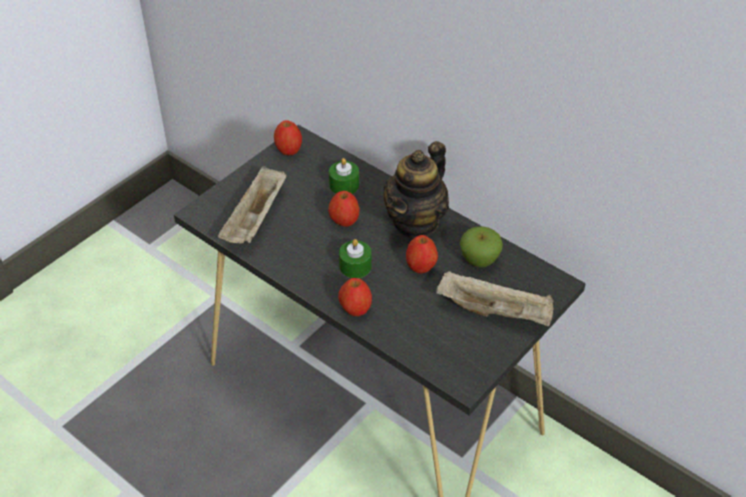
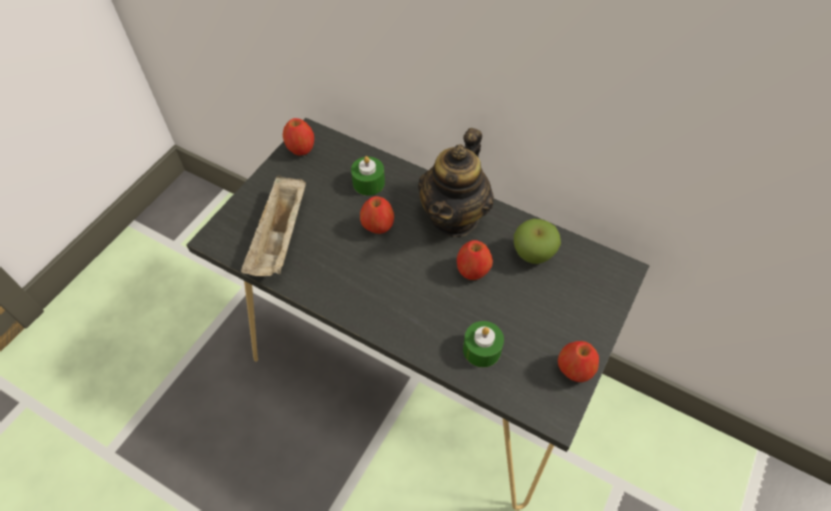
camera: 10 degrees left, 10 degrees up
(355, 266) = (401, 281): green candle -> green candle (482, 349)
(355, 309) = (413, 336): apple -> apple (574, 370)
(496, 312) = (566, 315): beige tray -> none

